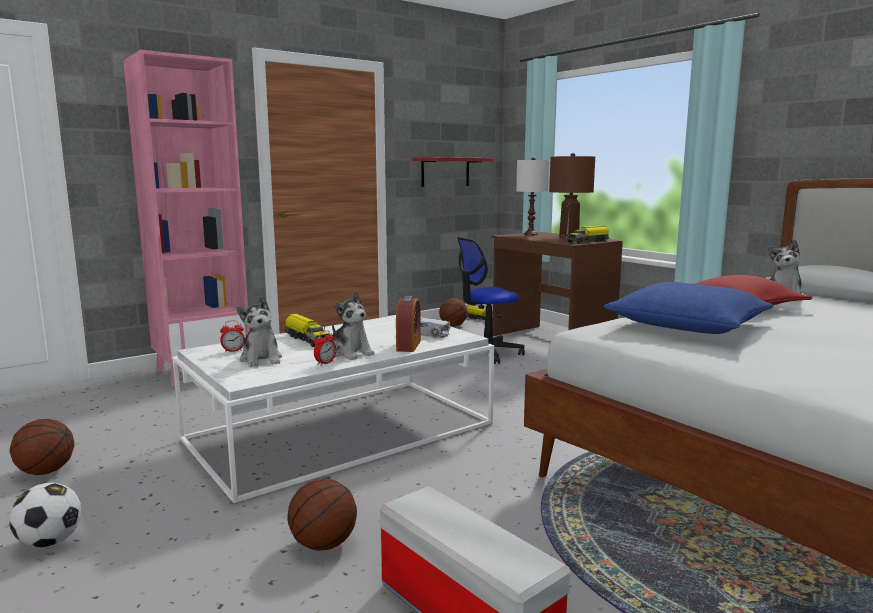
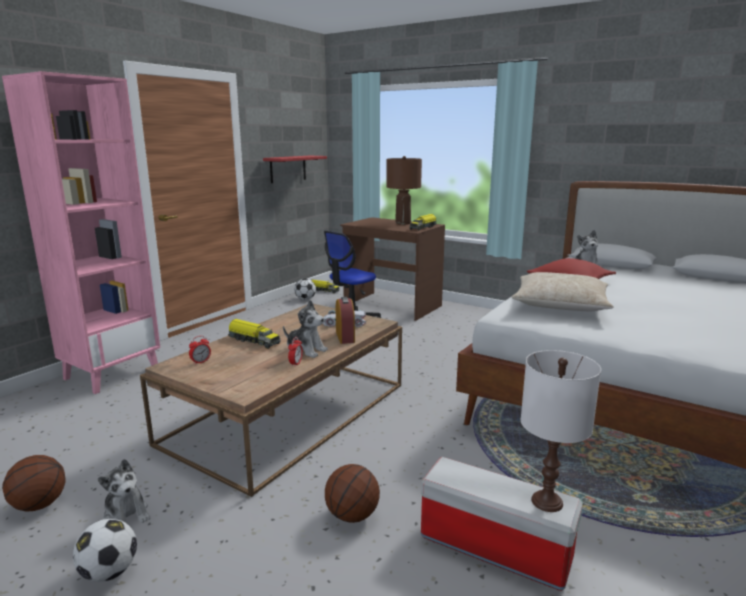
camera: 20 degrees left, 5 degrees up
(261, 359) = (236, 367): plush toy -> plush toy (127, 515)
(341, 431) = (289, 413): white coffee table -> brown coffee table
(453, 325) = (305, 299): basketball -> football
(530, 234) = (369, 221): white table lamp -> white table lamp (546, 501)
(687, 325) = (560, 304): blue pillow -> beige pillow

